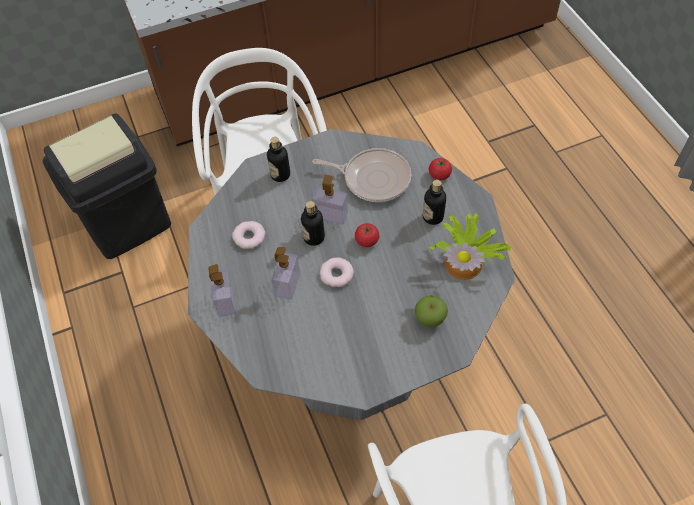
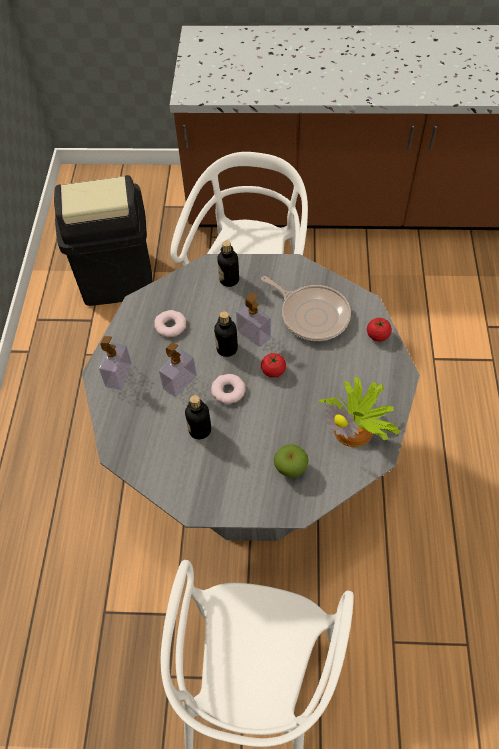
camera: 25 degrees right, 0 degrees up
(433, 217) = (348, 373): bottle -> bottle (200, 430)

